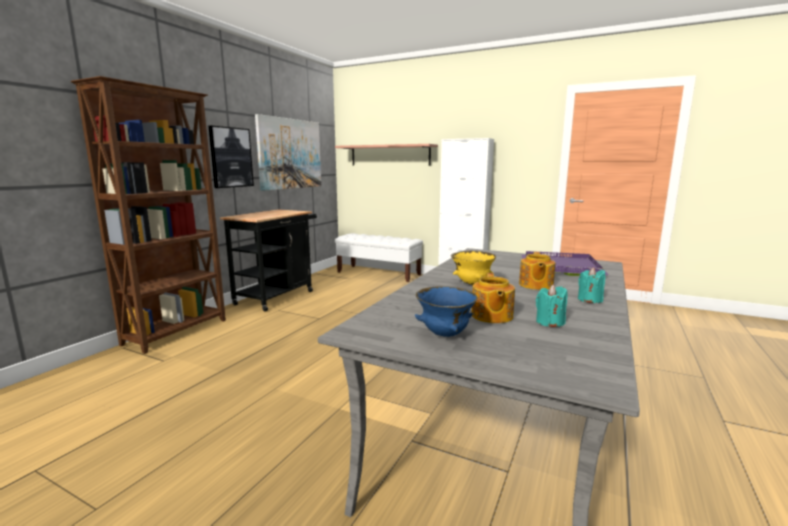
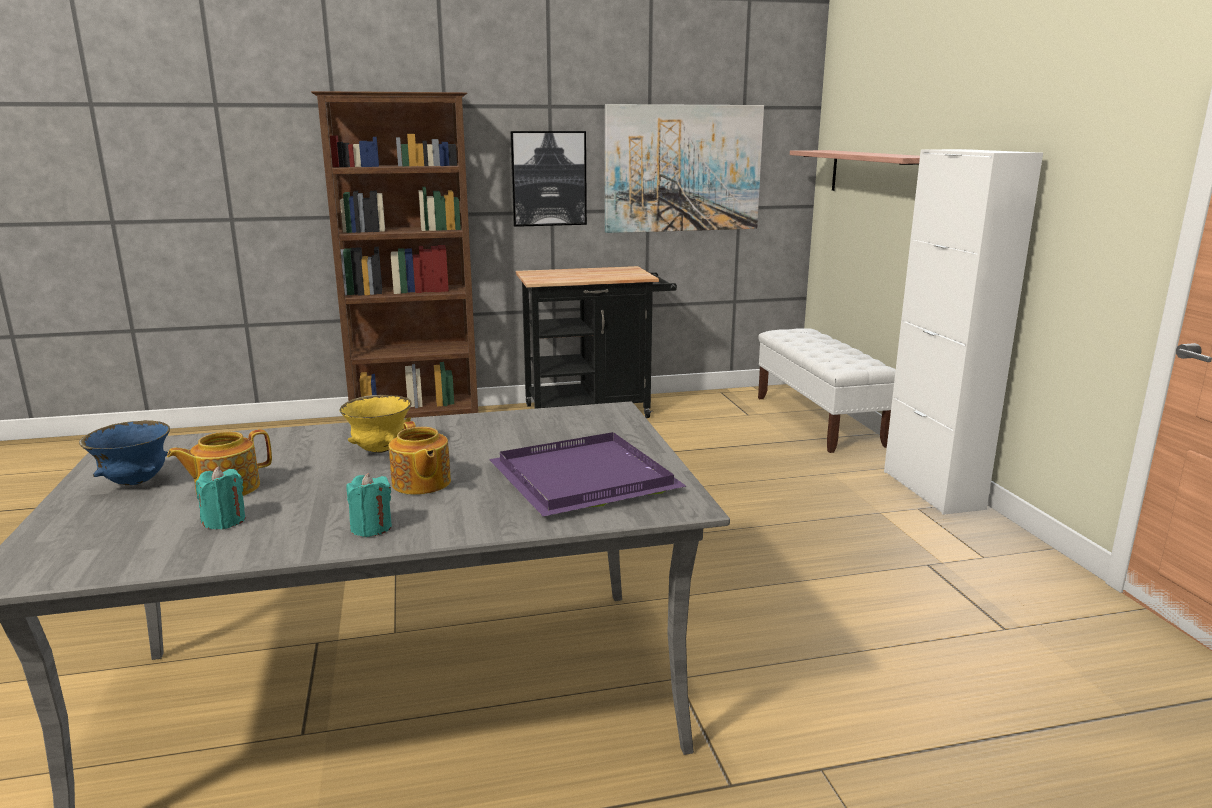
camera: 50 degrees right, 5 degrees up
(535, 285) = (421, 483): teapot -> teapot turned 90 degrees counterclockwise

